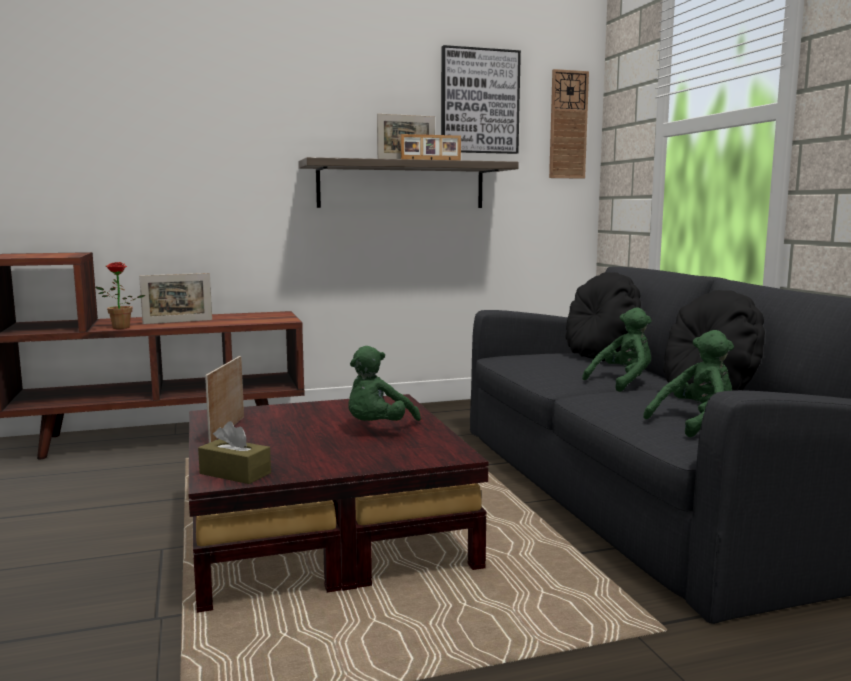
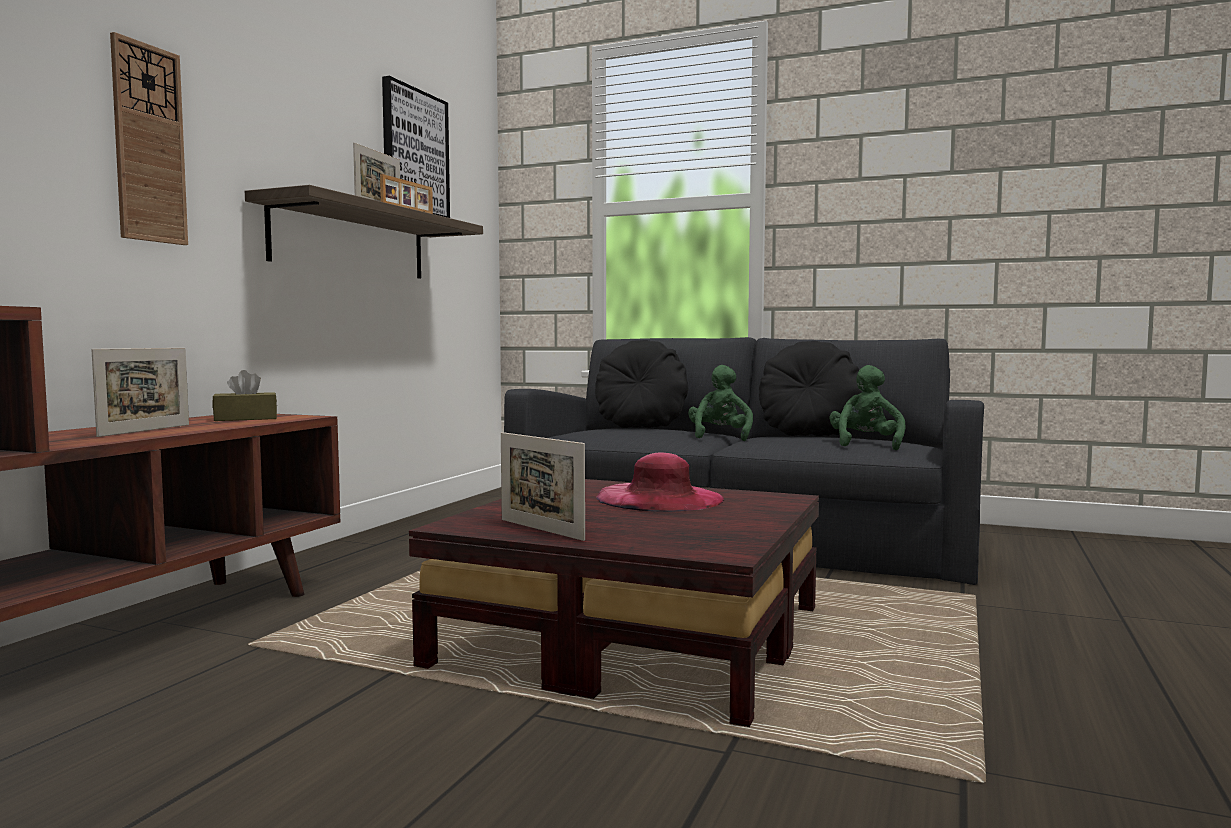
camera: 50 degrees left, 5 degrees down
(119, 328) = (89, 442): potted plant -> none
(235, 473) = (716, 546): brown tissue box -> brown tissue box (245, 418)
(377, 428) = (660, 498): green plush toy -> pink hat
(568, 125) = (478, 195): wall clock -> wall clock (148, 144)

